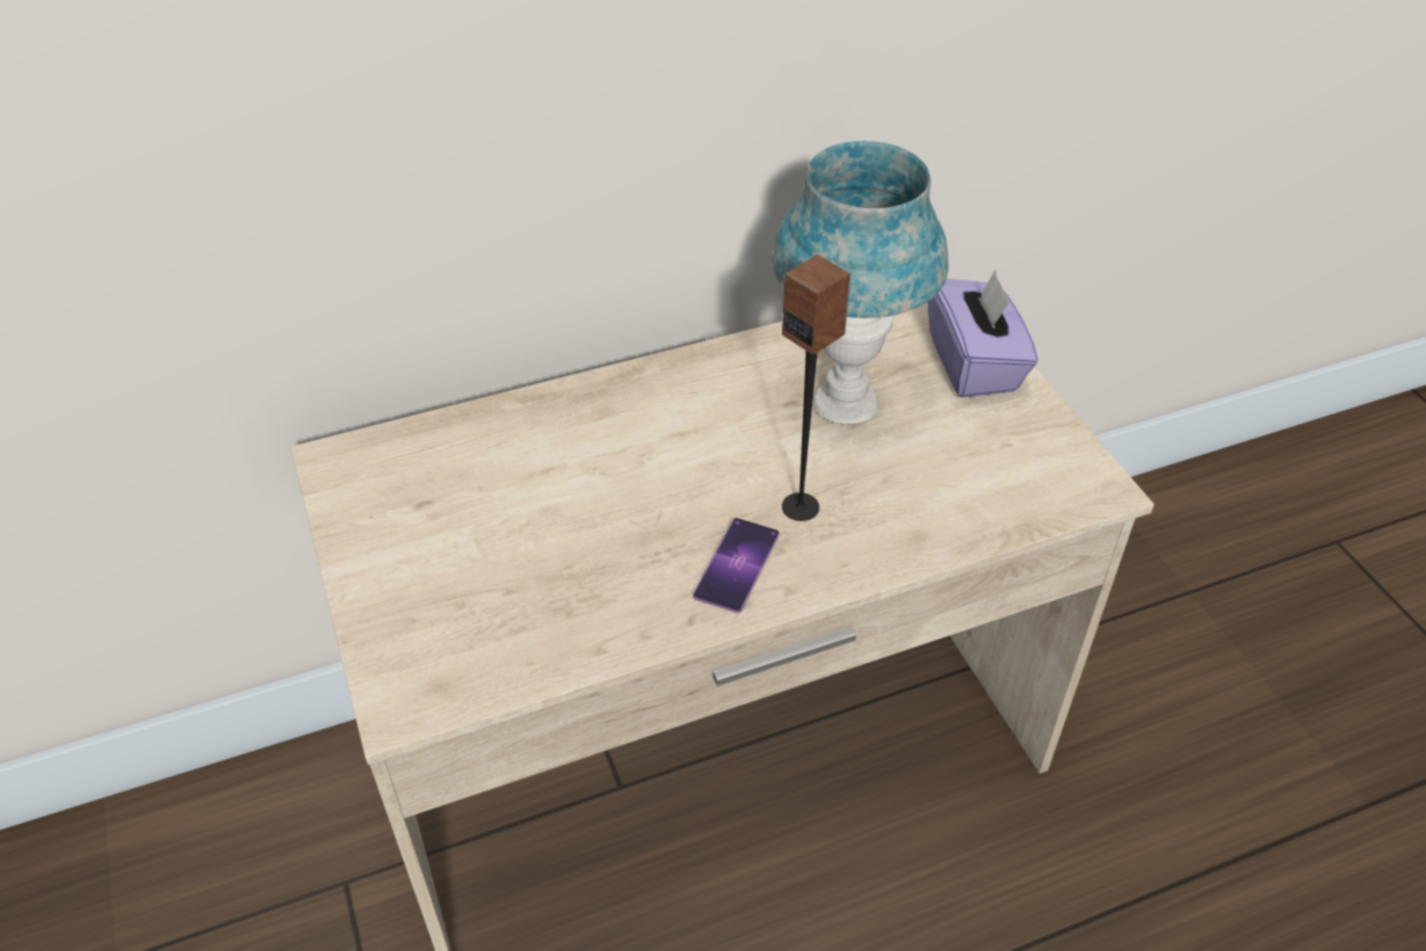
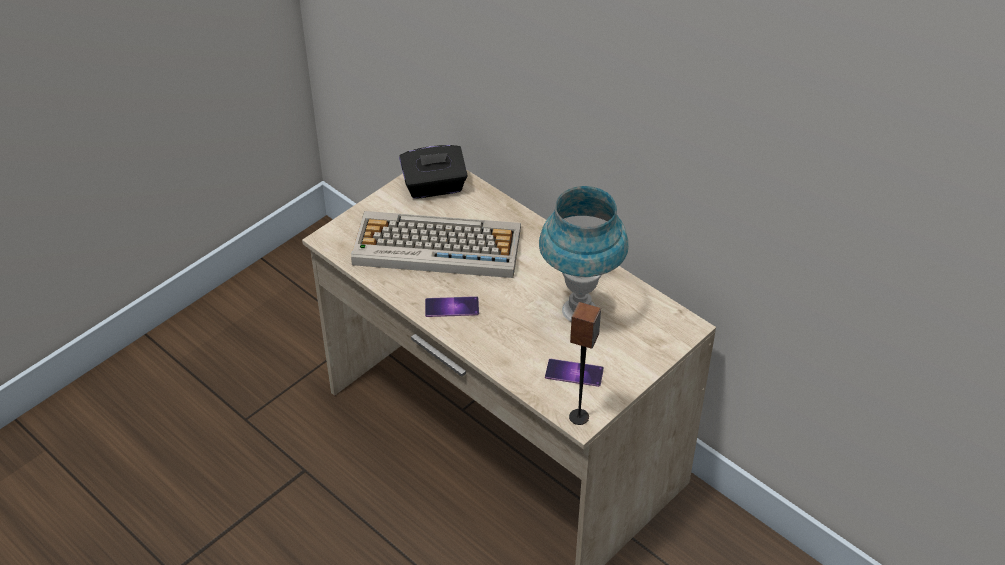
camera: 65 degrees right, 0 degrees up
(390, 482) = (434, 187): none -> black tissue box
(557, 535) = (435, 246): none -> keyboard
(801, 507) = (499, 317): speaker -> speaker (579, 417)
(974, 363) = (644, 351): purple tissue box -> none
(986, 458) = (574, 373): none -> phone

